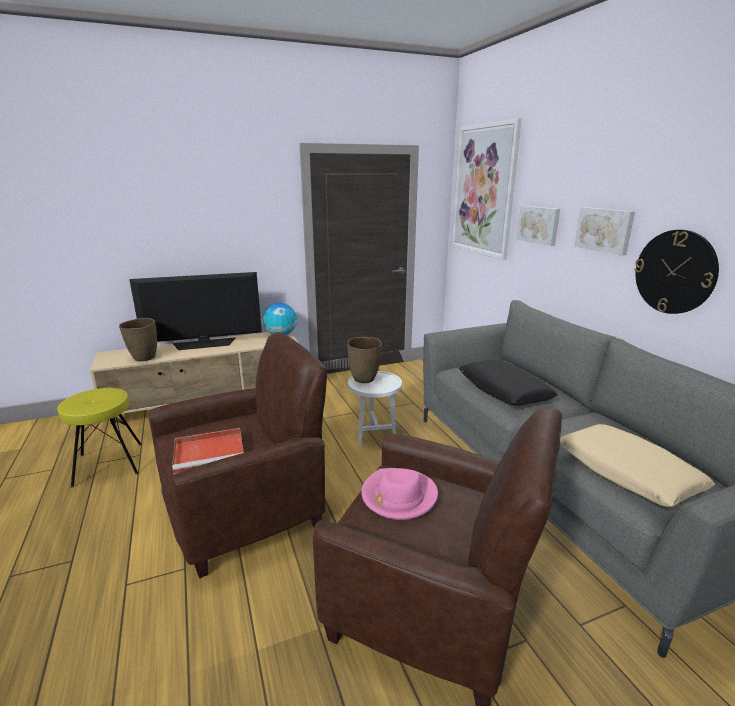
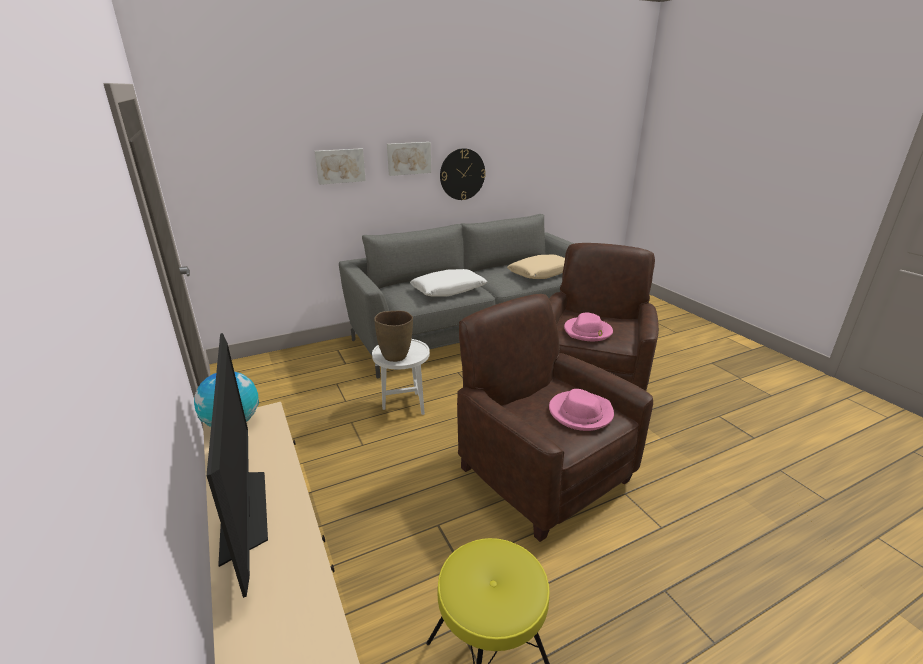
camera: 95 degrees left, 5 degrees up
(144, 358) = (303, 584): brown vase -> none
(211, 452) = (580, 413): red tray -> pink hat
(484, 190) = (238, 142): picture -> none
(503, 391) = (448, 290): black pillow -> white pillow

